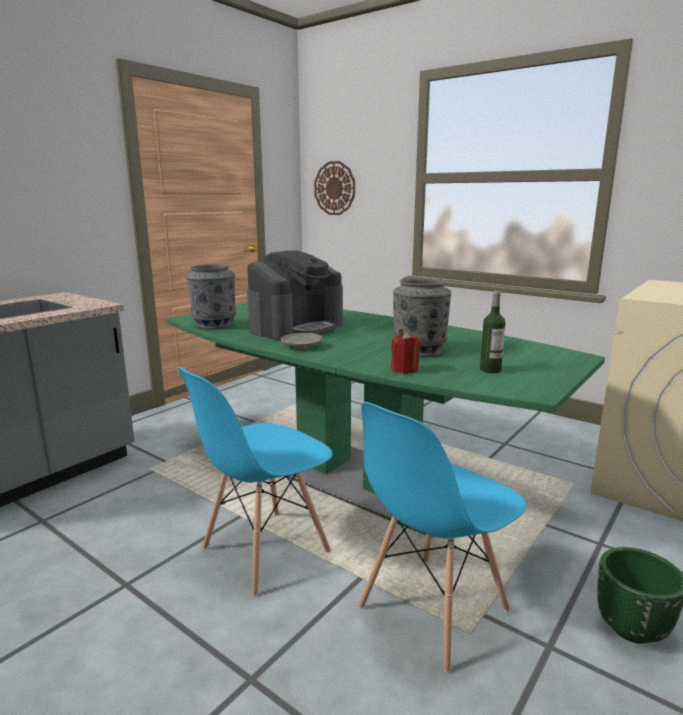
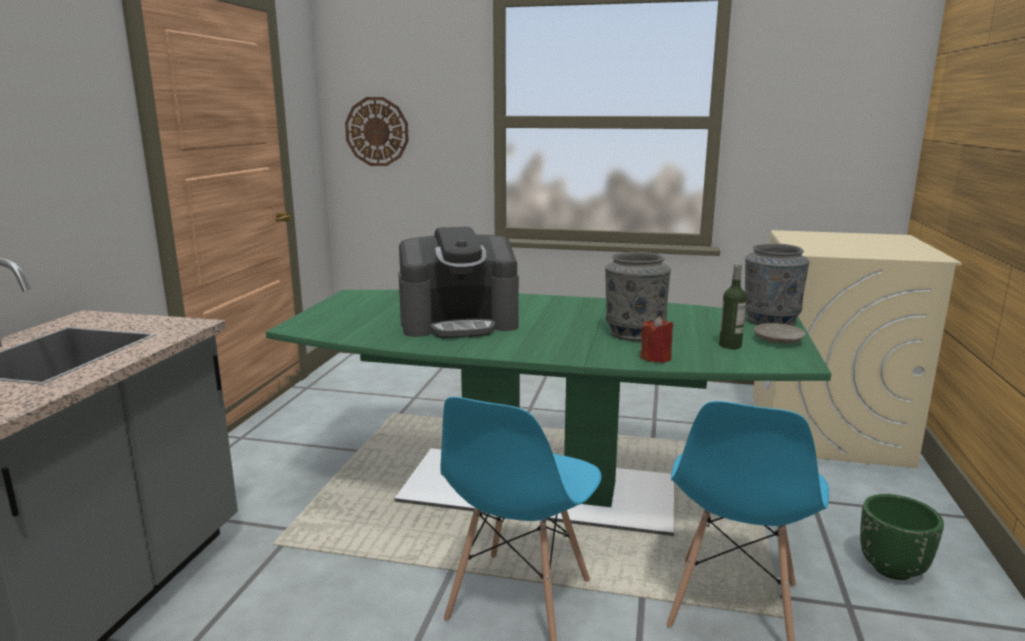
camera: 25 degrees left, 0 degrees up
(214, 325) = (350, 333): grey vase -> grey vase (770, 321)
(296, 328) = (459, 323): coffee machine -> coffee machine turned 60 degrees clockwise
(301, 346) = (506, 347): beige plate -> beige plate (778, 341)

